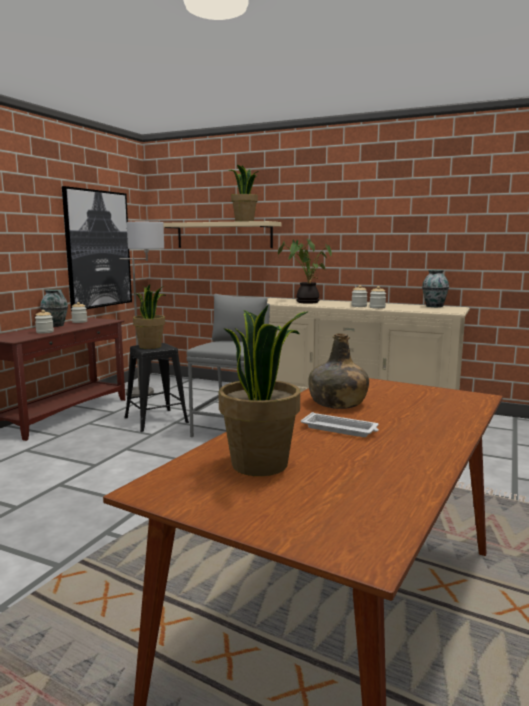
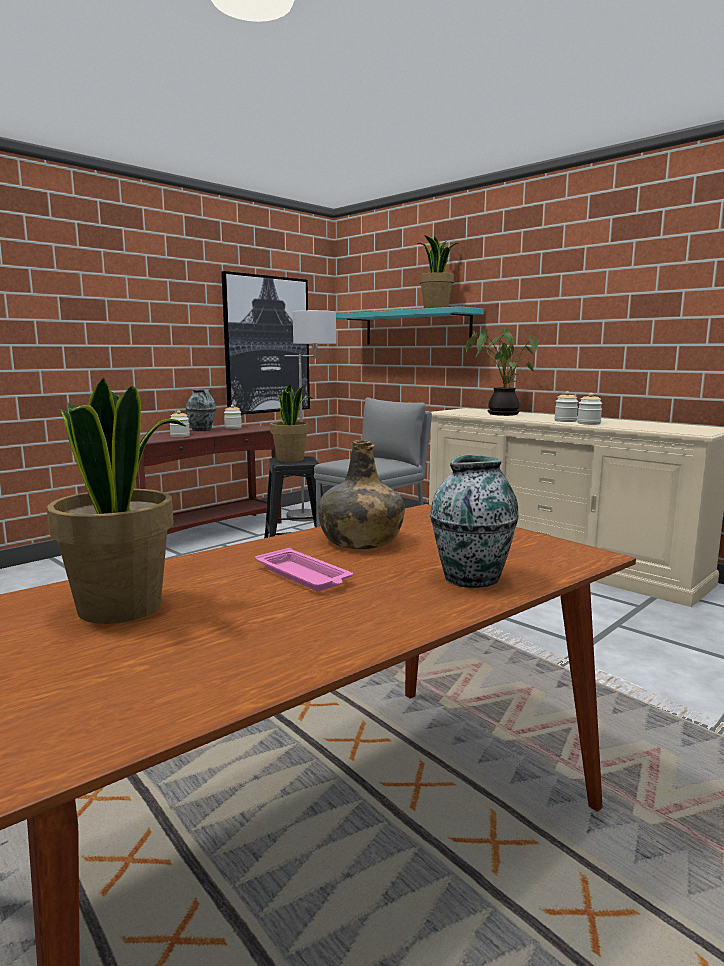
camera: 20 degrees right, 0 degrees up
(223, 235) = (416, 328): beige shelf -> turquoise shelf
(340, 429) = (304, 576): white tray -> pink tray
(434, 306) = (681, 425): vase -> vase (472, 578)

